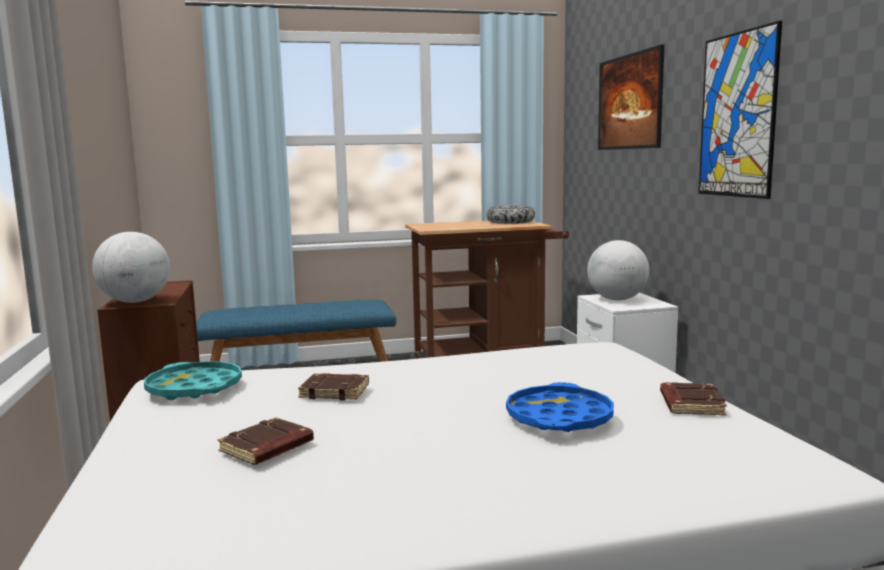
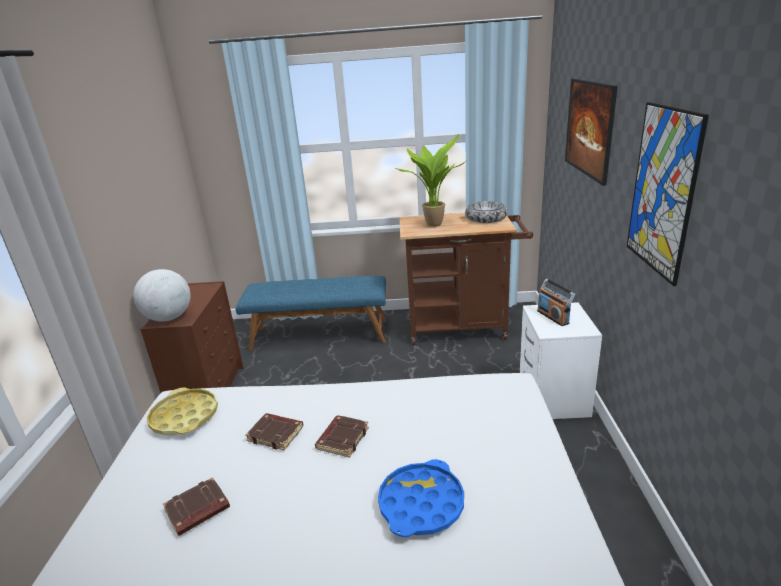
camera: 15 degrees right, 15 degrees up
(194, 388) = (184, 417): turquoise tray -> yellow tray
(452, 225) = (433, 224): none -> potted plant
(617, 299) = (553, 317): globe -> radio
(690, 404) = (543, 496): brown book -> brown book (342, 438)

